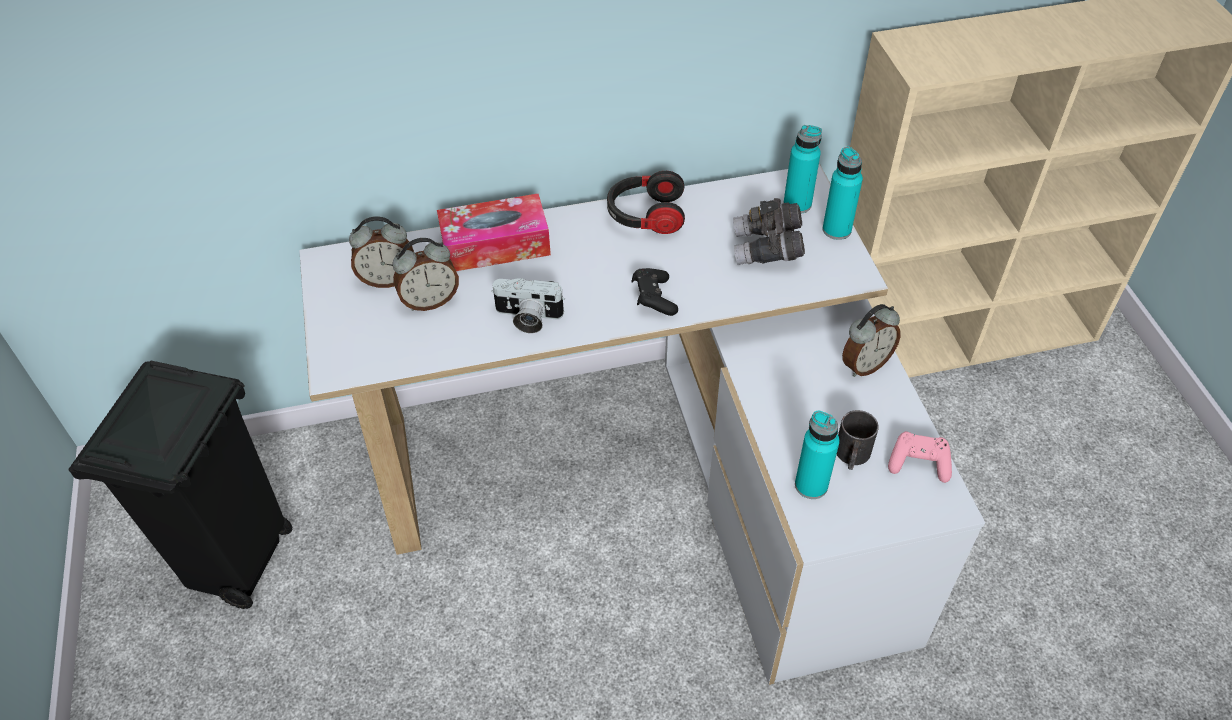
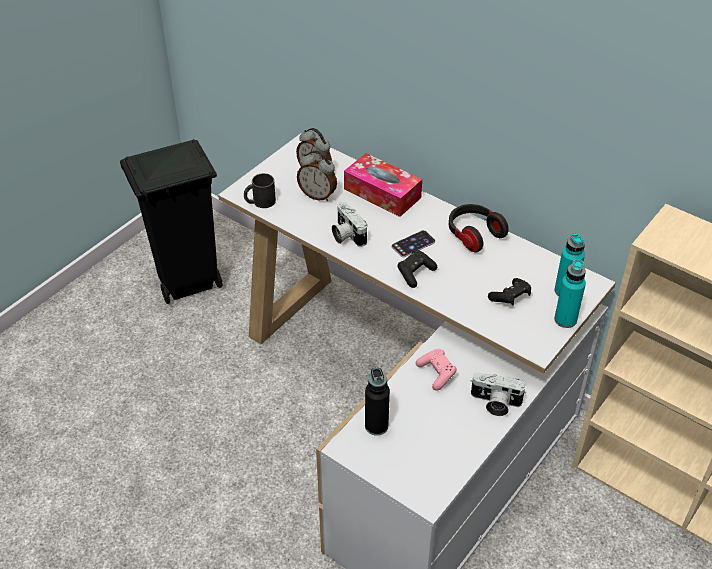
camera: 50 degrees right, 5 degrees down
(606, 271) = (413, 244): none -> phone
(767, 249) = (510, 298): grey binoculars -> black game controller
(811, 485) = (376, 426): turquoise bottle -> black bottle
(851, 456) = (416, 433): black mug -> black mug (260, 202)
(864, 364) = (495, 403): alarm clock -> camera
(918, 463) = (445, 468): pink game controller -> pink game controller (437, 373)

